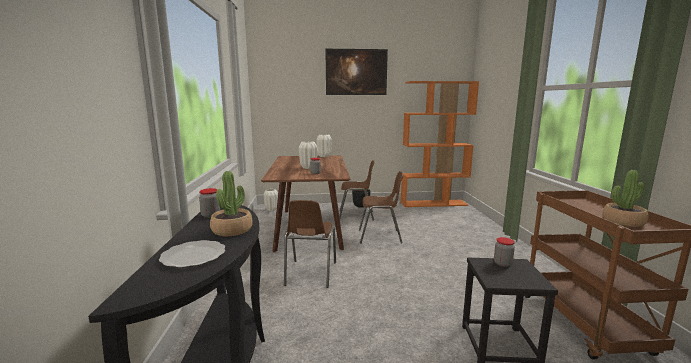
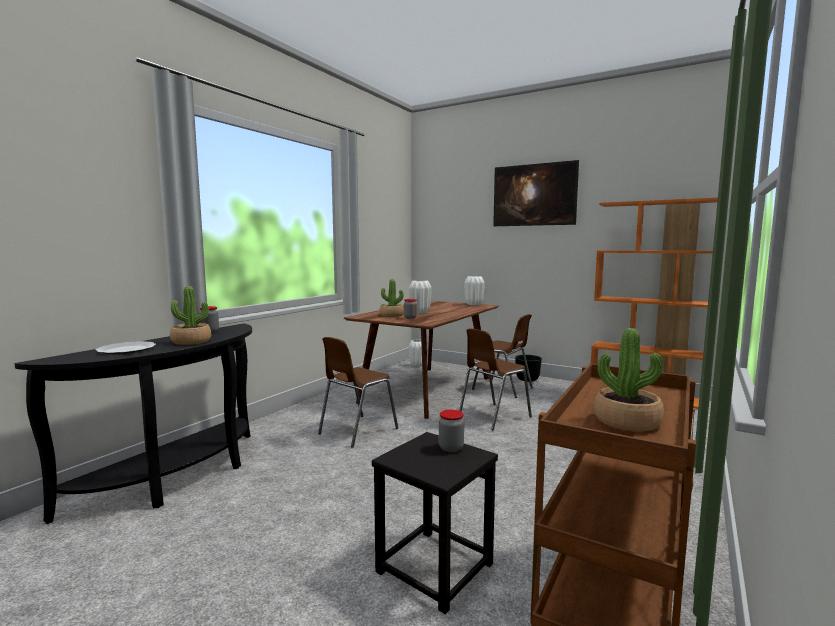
camera: 35 degrees right, 5 degrees down
(295, 173) = (391, 315): none -> potted plant
(380, 236) = (493, 416): brown chair -> brown chair turned 105 degrees clockwise

